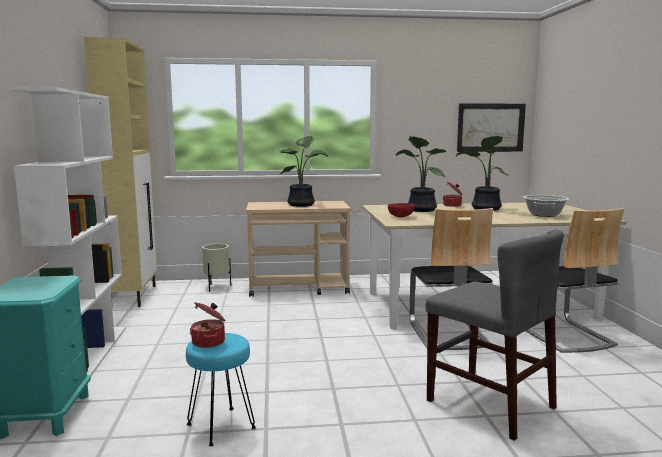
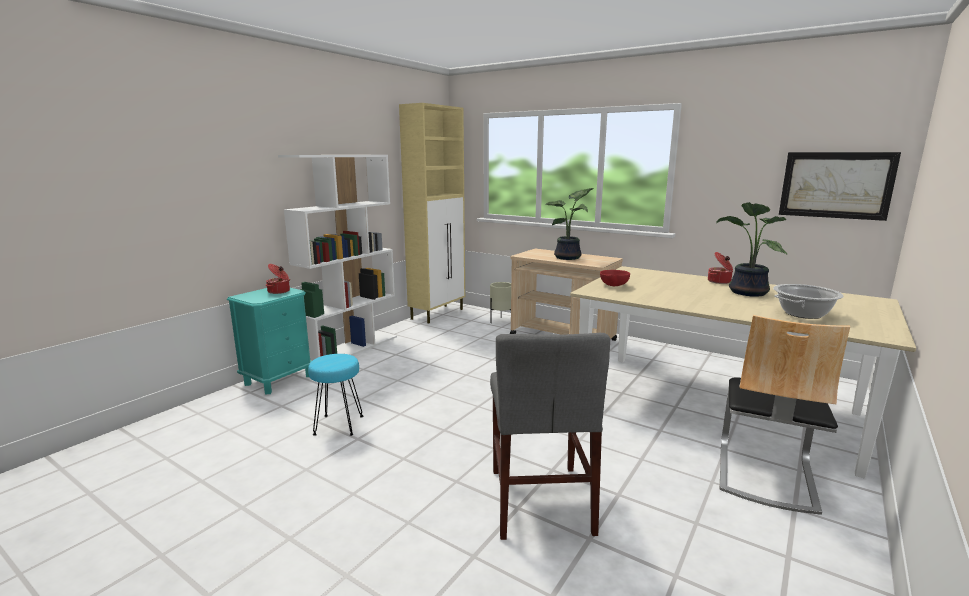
camera: 40 degrees right, 5 degrees up
(209, 342) = (329, 359): cooking pot -> cooking pot (279, 291)
(420, 210) = (661, 281): potted plant -> none
(447, 333) = (624, 422): chair -> none

